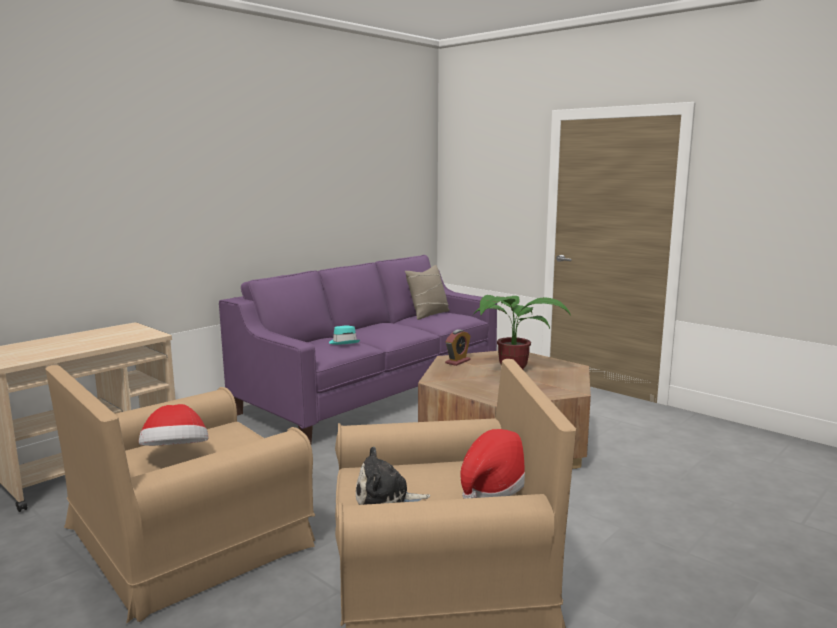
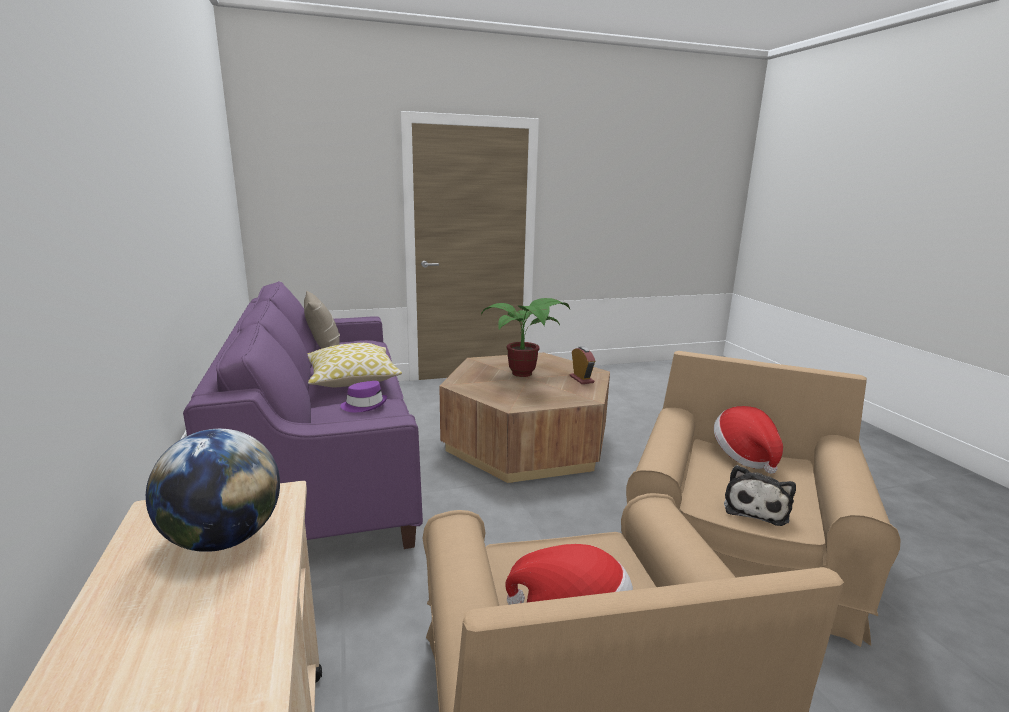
camera: 60 degrees left, 5 degrees up
(112, 337) = (223, 539): none -> globe
(344, 342) = (364, 405): turquoise hat -> purple hat
(384, 330) = (351, 379): none -> pillow
(457, 361) = (470, 383): alarm clock -> alarm clock (581, 379)

